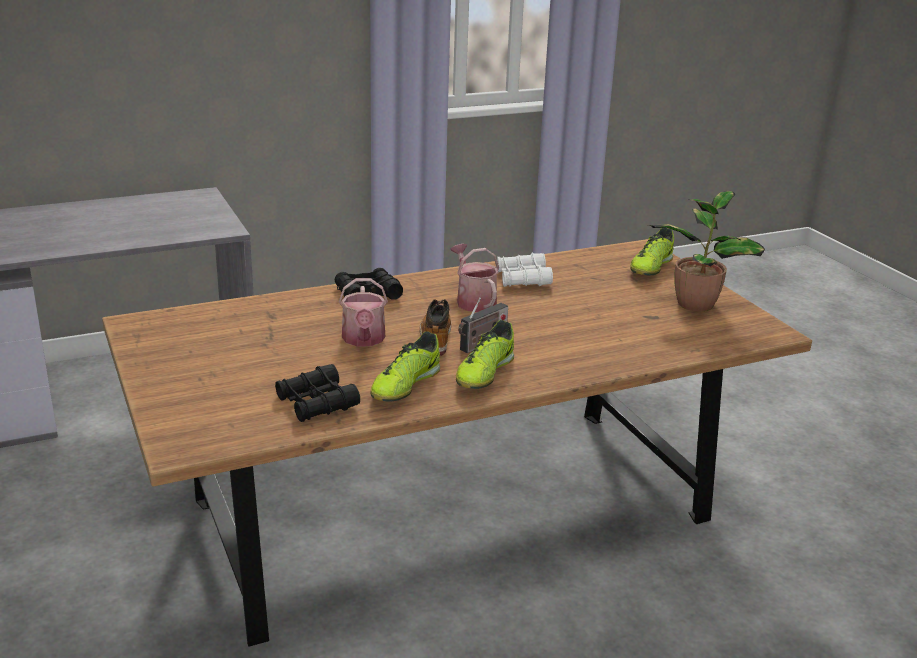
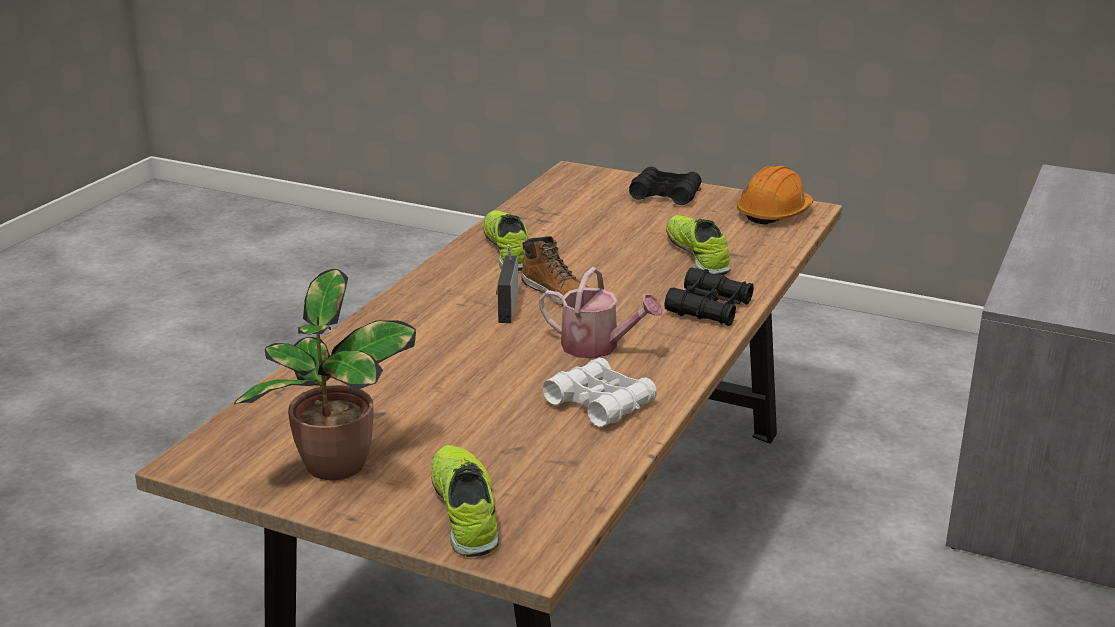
camera: 140 degrees right, 0 degrees up
(162, 330) = (774, 213): none -> orange hard hat
(316, 403) = (547, 217): black binoculars -> black binoculars (665, 195)
(363, 340) = (613, 267): watering can -> none
(484, 373) = (461, 282): shoe -> shoe (697, 255)

